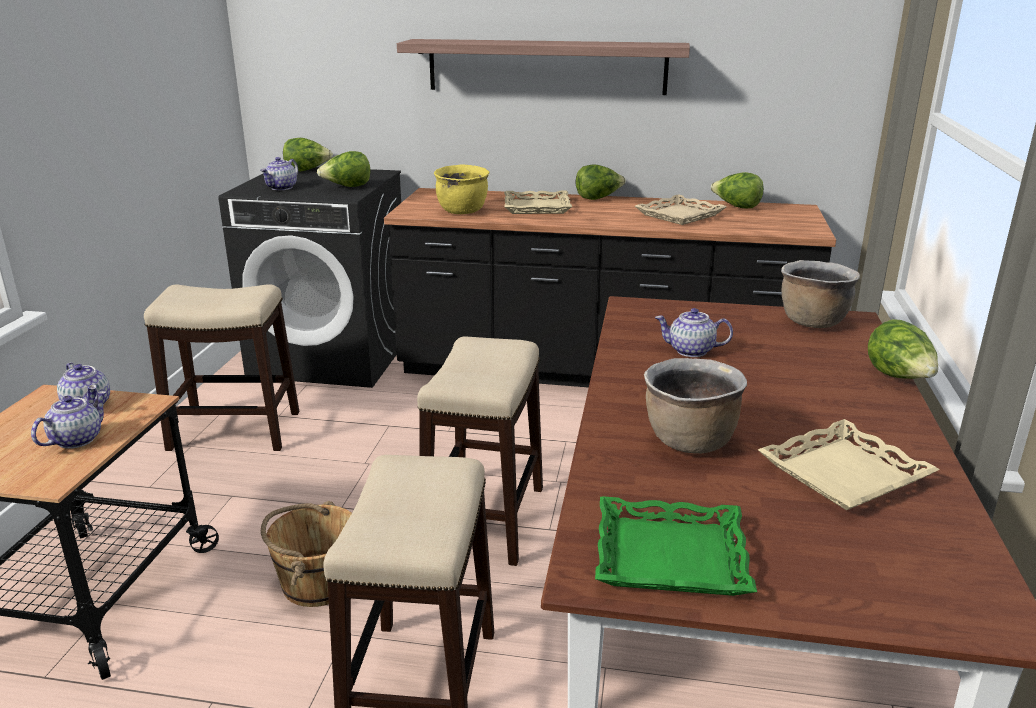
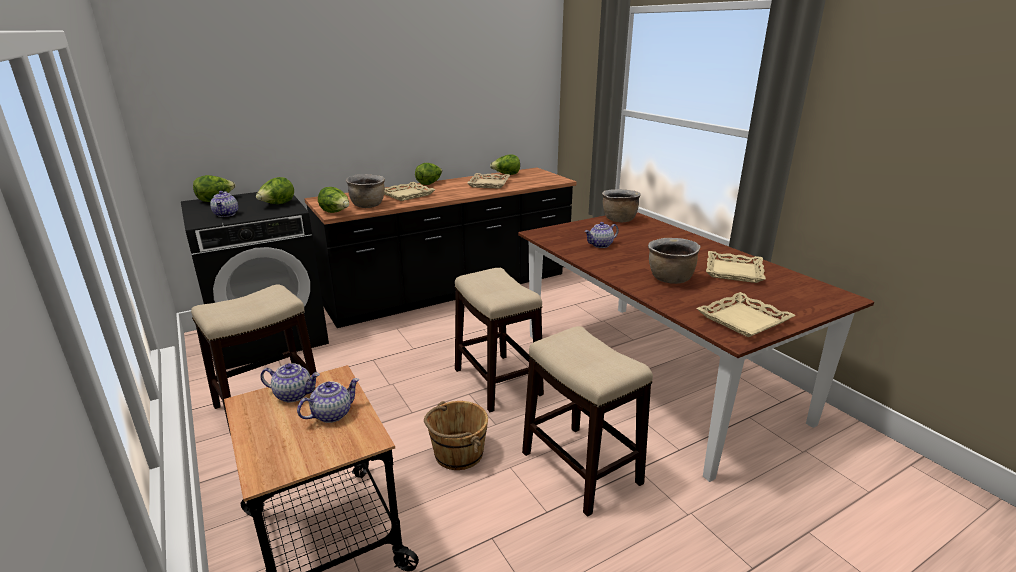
camera: 40 degrees left, 0 degrees up
(76, 439) = (332, 414): teapot -> teapot turned 60 degrees clockwise
(463, 211) = (368, 206): yellow cooking pot -> brown cooking pot
(546, 66) = (383, 104): shelf -> none
(670, 557) = (744, 320): green tray -> beige tray
(899, 378) = (686, 232): lettuce -> lettuce (336, 212)

